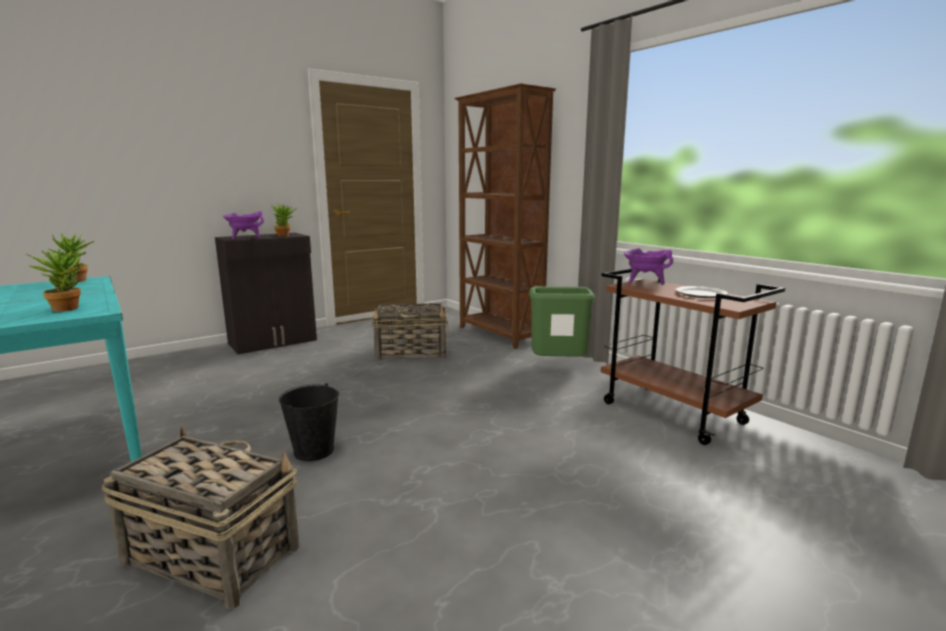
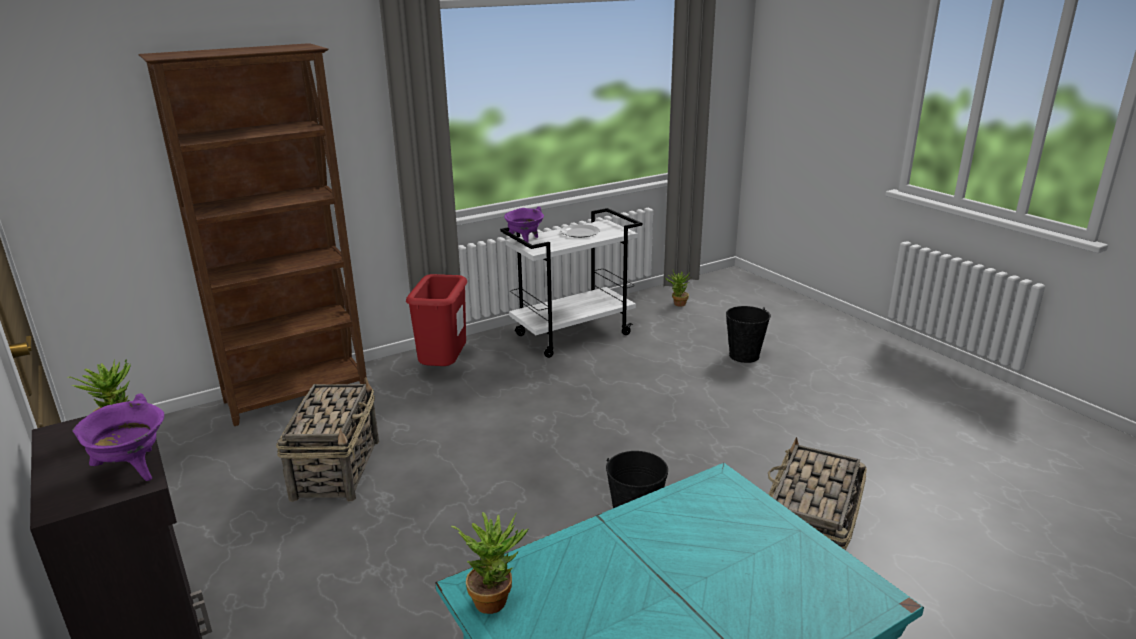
camera: 85 degrees left, 10 degrees up
(67, 308) = (708, 512): potted plant -> potted plant (677, 304)
(558, 366) = (443, 368): green trash can -> red trash can
(674, 413) = (573, 334): brown cart -> white cart
(718, 546) = (744, 355): none -> black bucket

